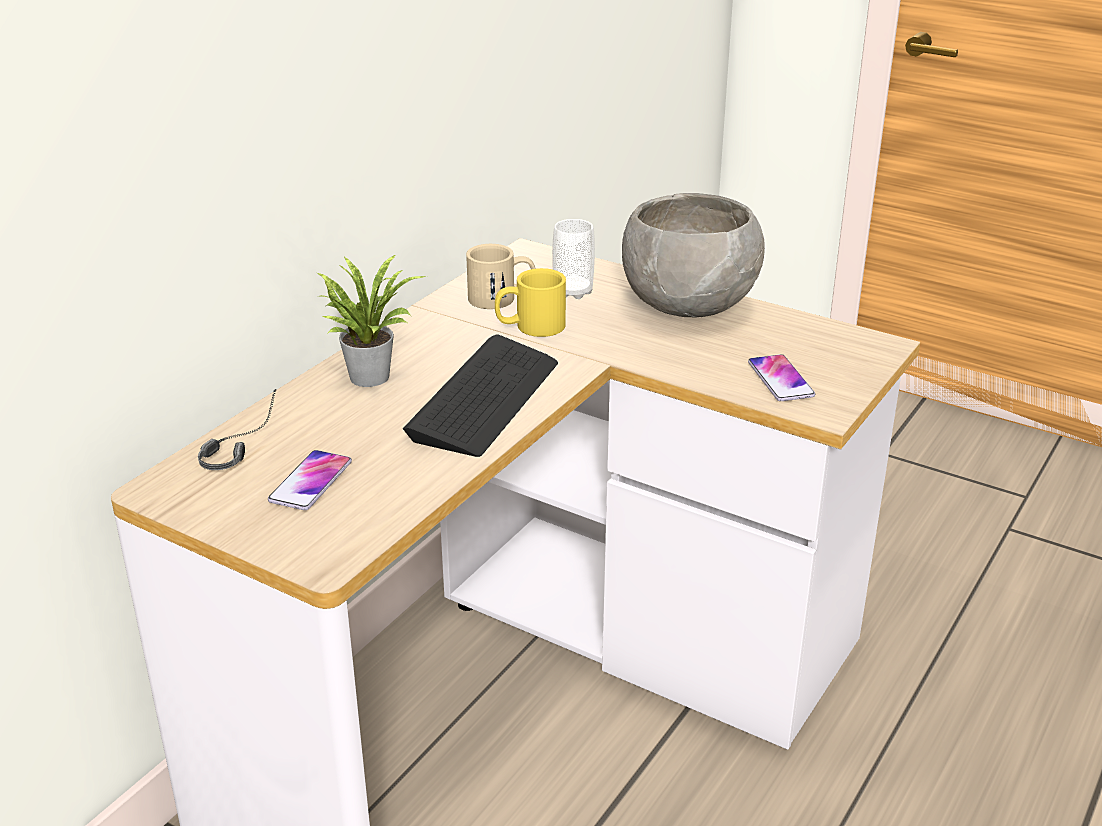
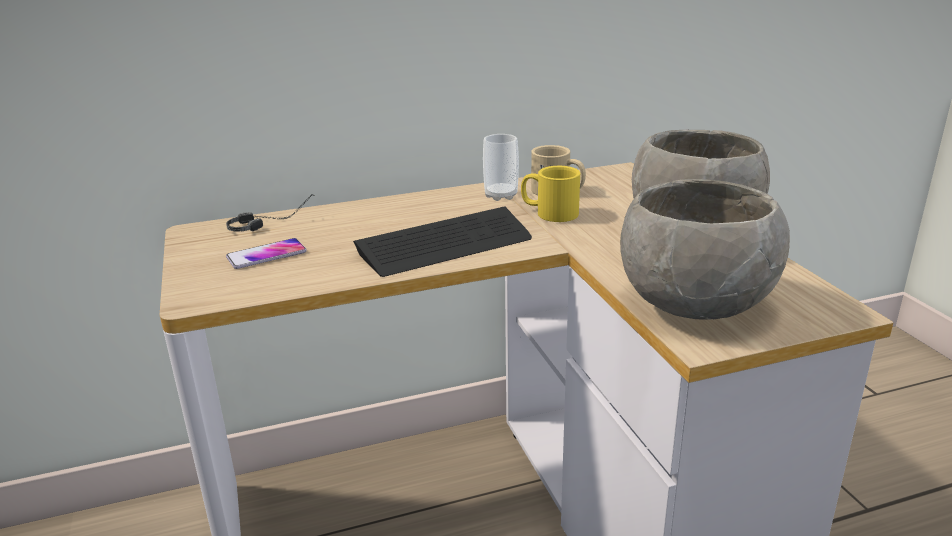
camera: 40 degrees right, 5 degrees down
(369, 374) = (401, 209): potted plant -> none
(573, 292) = (616, 200): cup -> cup (501, 195)
(780, 379) = (695, 305): phone -> grey bowl

